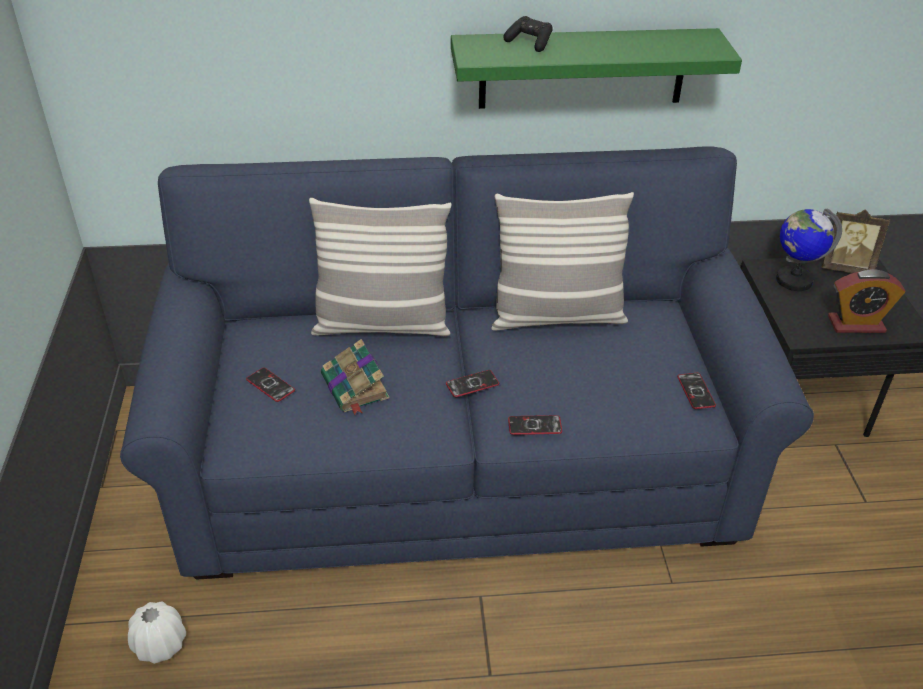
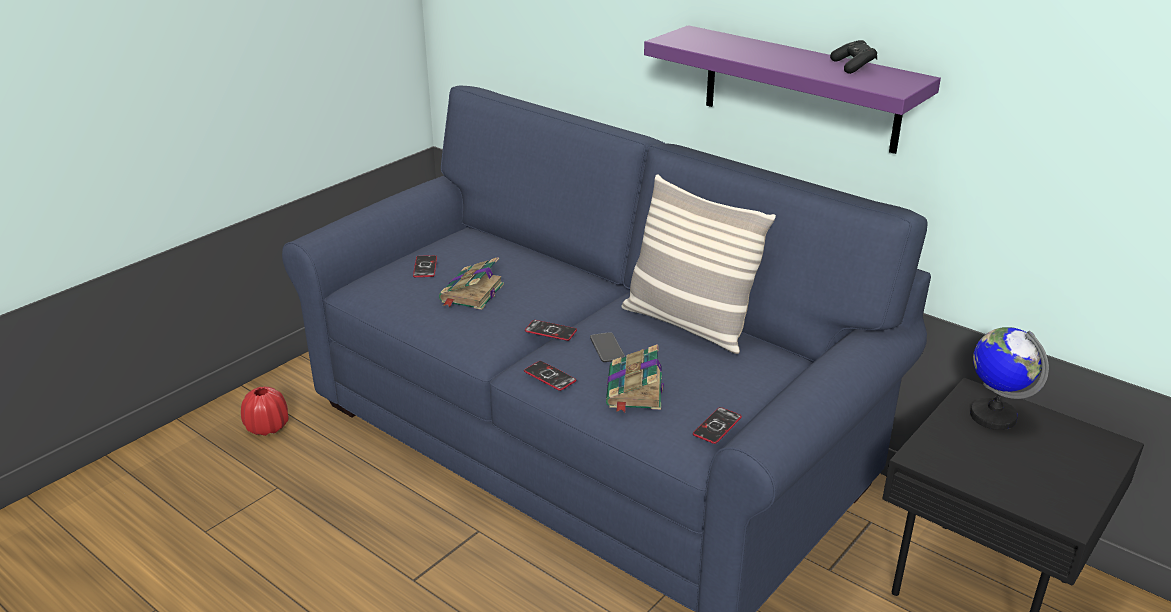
camera: 45 degrees right, 10 degrees down
(160, 645) = (267, 427): white vase -> red vase
(382, 325) = (550, 269): pillow -> none
(529, 43) = (736, 43): black game controller -> black game controller (853, 66)
(536, 373) = (607, 348): none -> phone
(582, 68) = (800, 89): green shelf -> purple shelf
(609, 398) = (634, 391): none -> book
(846, 268) = (1079, 436): picture frame -> none
(856, 324) = (1002, 480): alarm clock -> none

